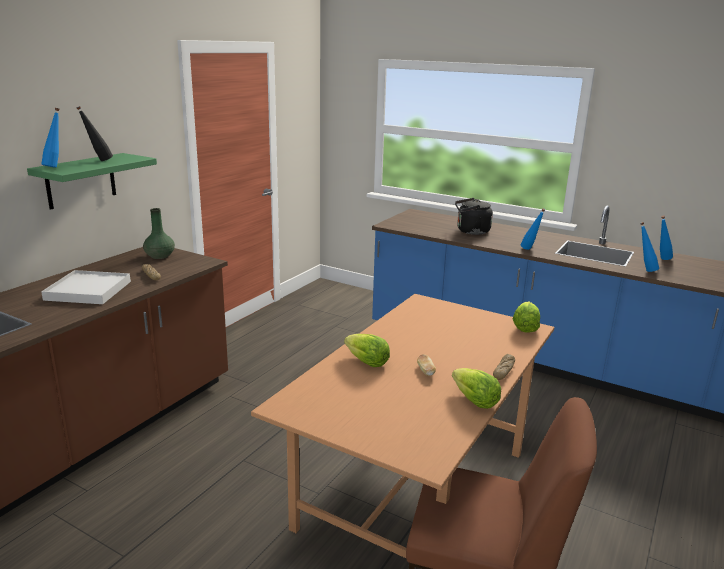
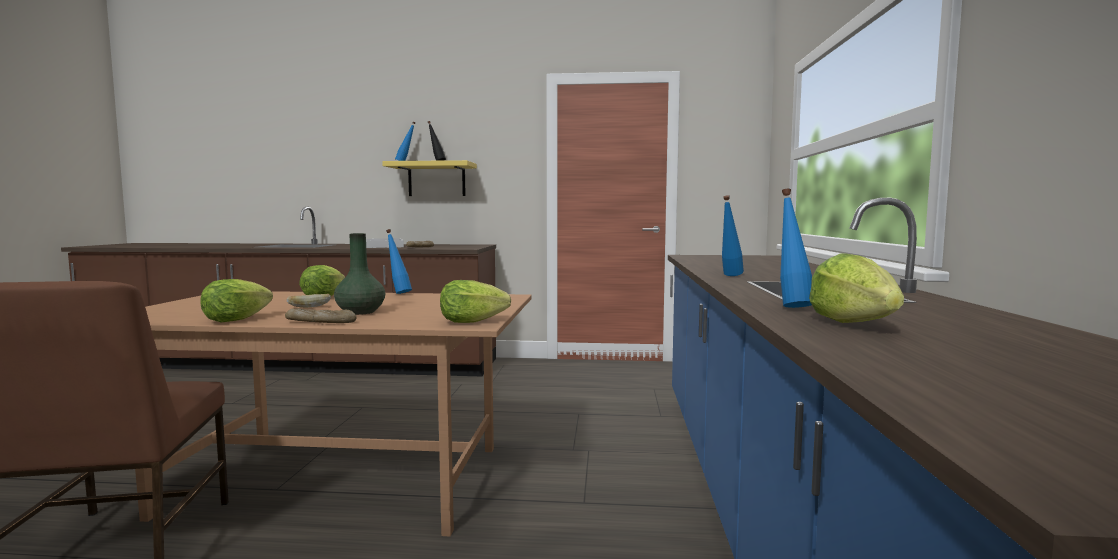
camera: 65 degrees right, 15 degrees down
(81, 181) = (436, 180): green shelf -> yellow shelf
(159, 256) = (465, 246): green vase -> green vase (360, 312)
(471, 231) = (746, 265): black kettle -> none
(661, 259) = (925, 313): blue bottle -> blue bottle (398, 293)
(685, 274) = (853, 323): none -> lettuce

